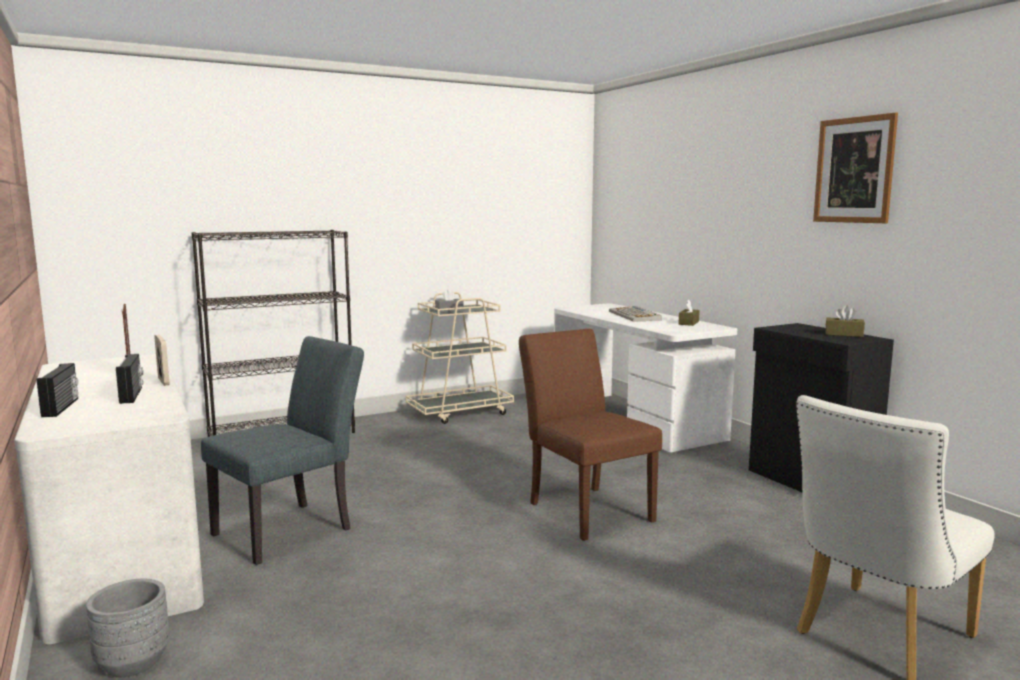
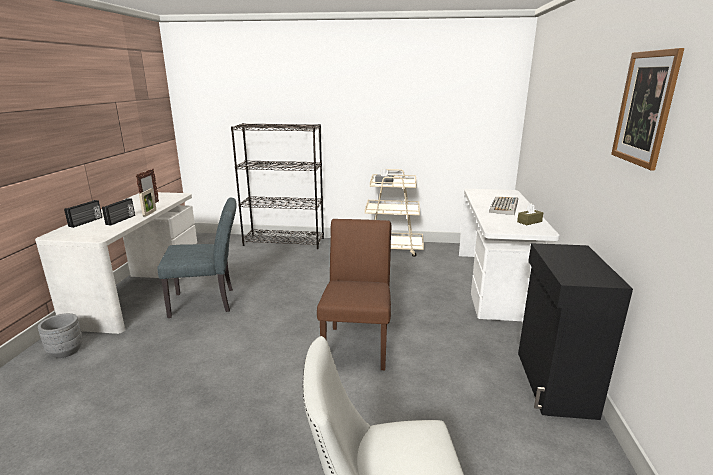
camera: 35 degrees right, 10 degrees up
(844, 334) = (594, 270): brown tissue box -> none

